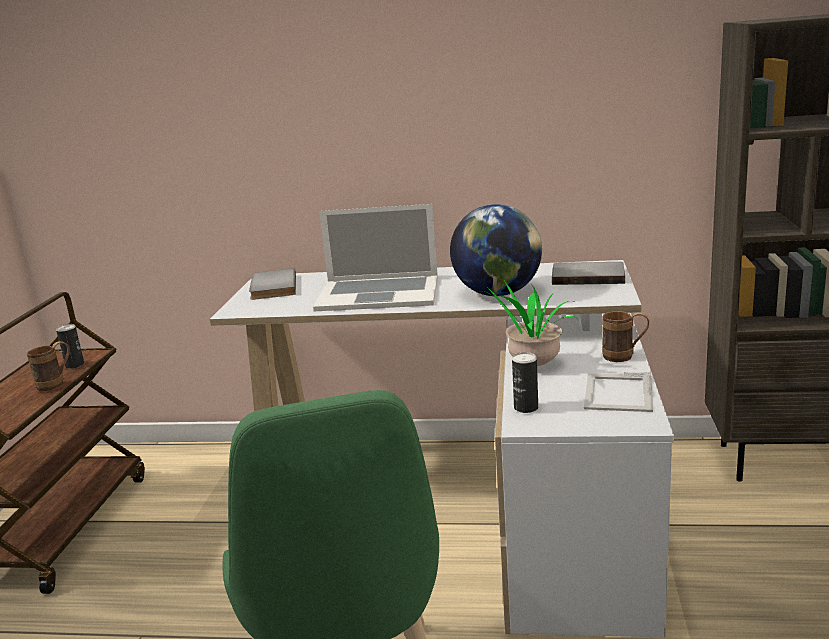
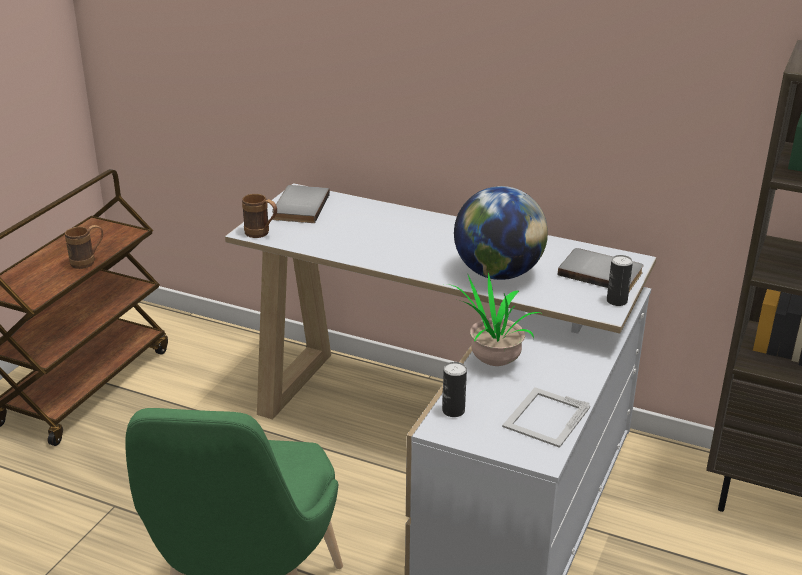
camera: 15 degrees right, 10 degrees up
(75, 365) = (111, 243): can -> can (616, 301)
(378, 294) = (389, 243): laptop -> none
(625, 357) = (585, 376): brown mug -> brown mug (261, 234)

